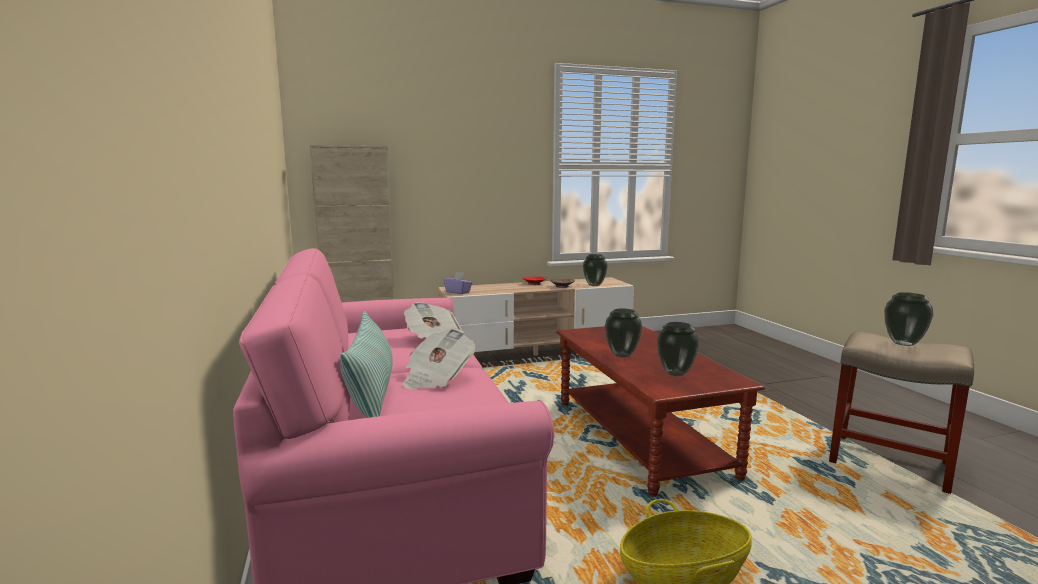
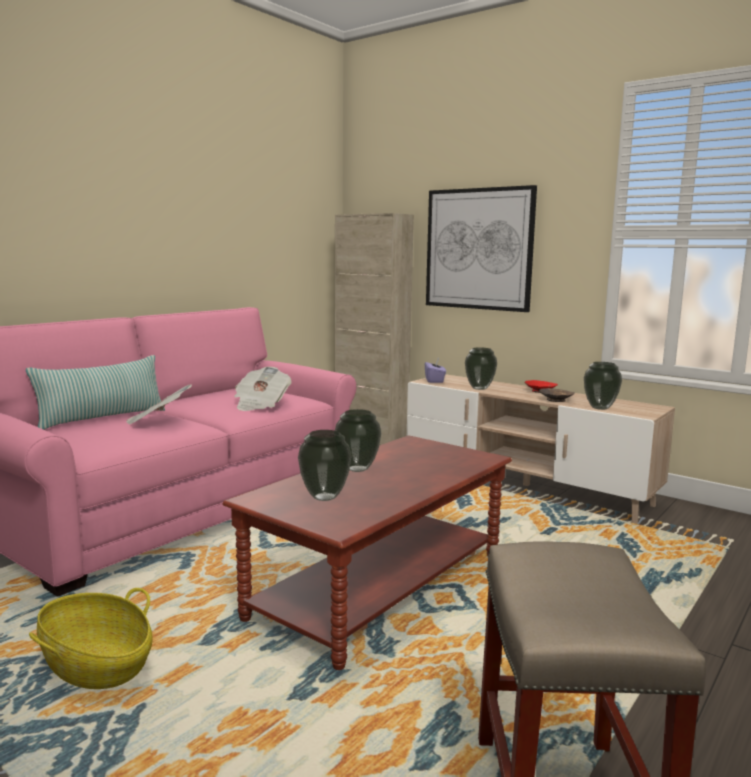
camera: 55 degrees right, 0 degrees up
(450, 179) = (478, 249): none -> picture
(903, 343) = (580, 582): vase -> vase (479, 388)

